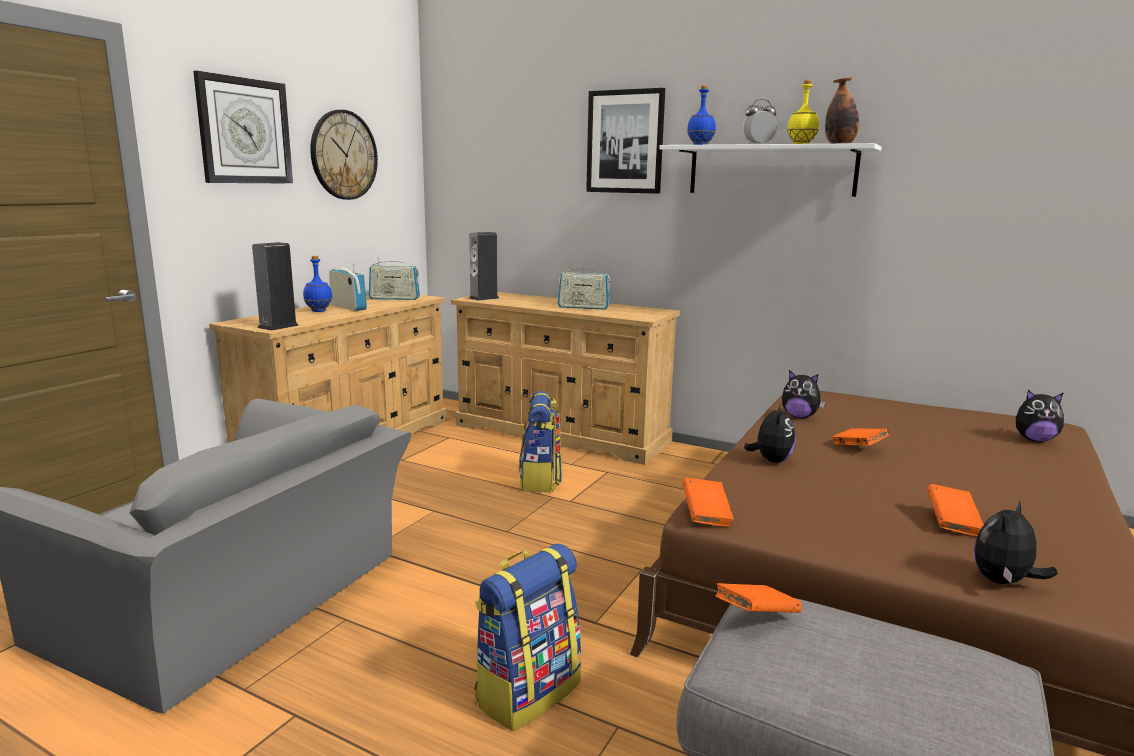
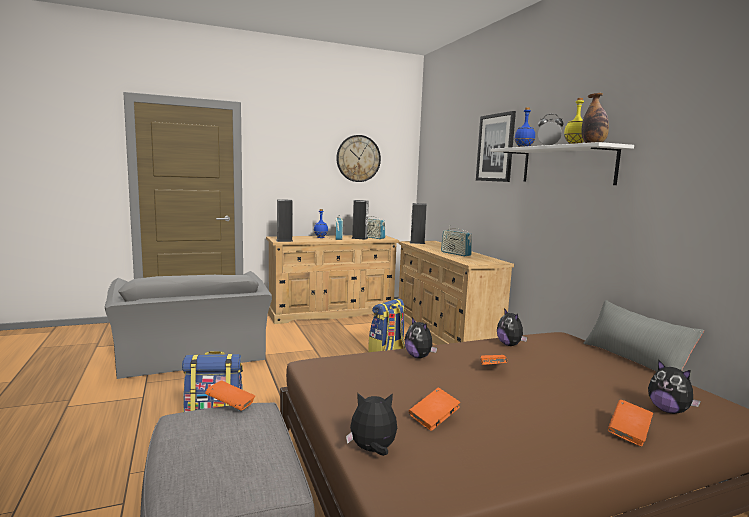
camera: 40 degrees right, 5 degrees down
(244, 131) = (297, 146): wall clock -> none
(381, 303) = (359, 238): none -> speaker
(706, 516) = (311, 364): orange book -> orange book (629, 433)
(771, 460) = (419, 357): plush toy -> plush toy turned 90 degrees clockwise
(906, 400) = (634, 360): none -> grey pillow

